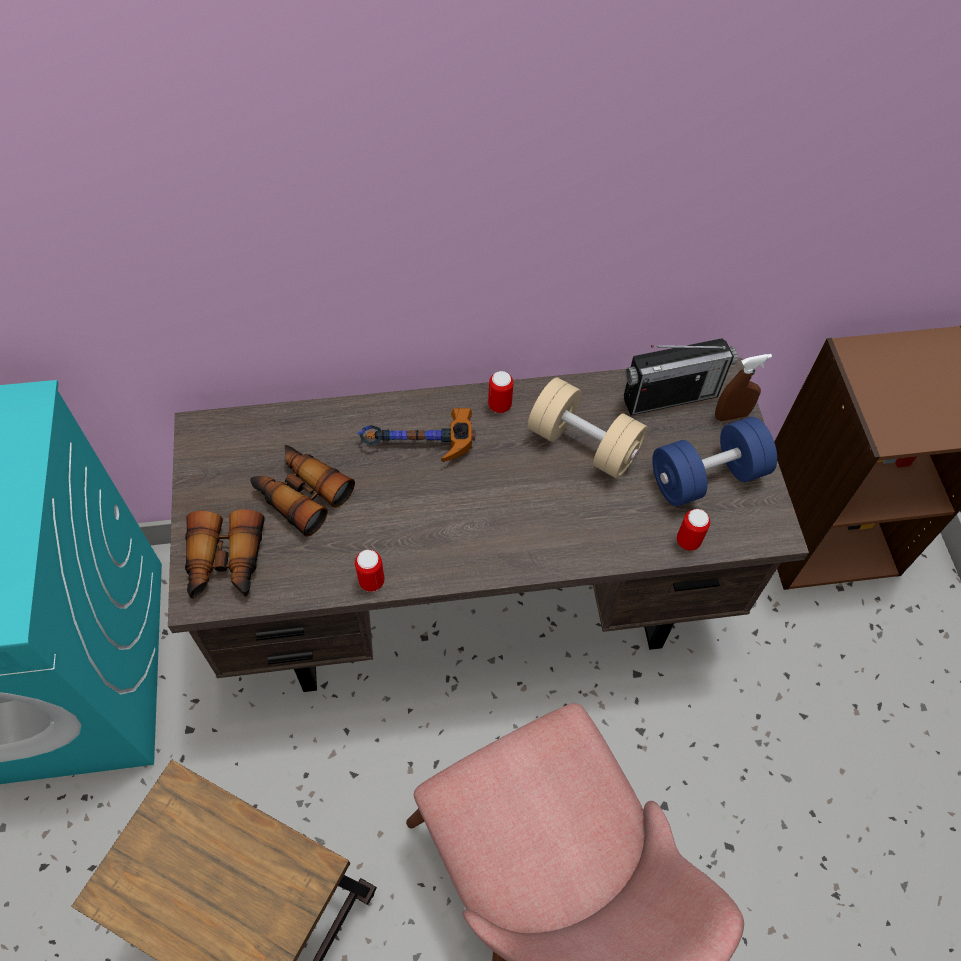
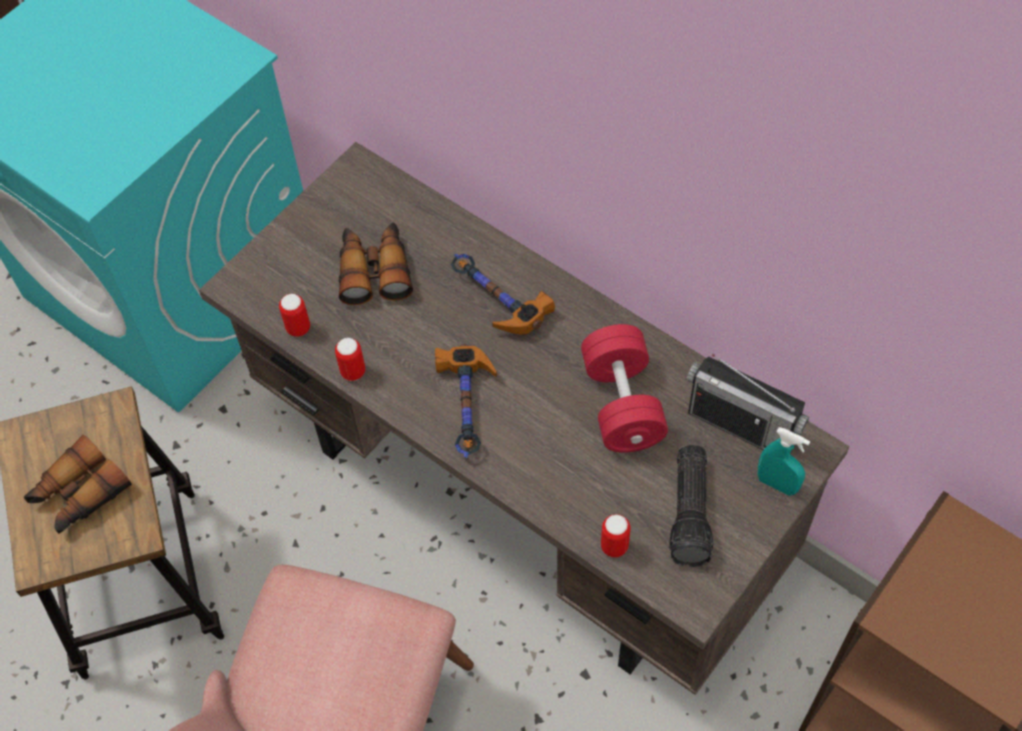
camera: 50 degrees right, 0 degrees up
(225, 563) = (275, 277): binoculars -> binoculars (79, 494)
(487, 535) = (468, 408): none -> hammer
(499, 405) = (591, 320): can -> can (298, 328)
(583, 444) = (622, 404): beige dumbbell -> red dumbbell
(707, 477) = (692, 513): blue dumbbell -> flashlight
(731, 415) = (777, 484): brown spray bottle -> turquoise spray bottle

